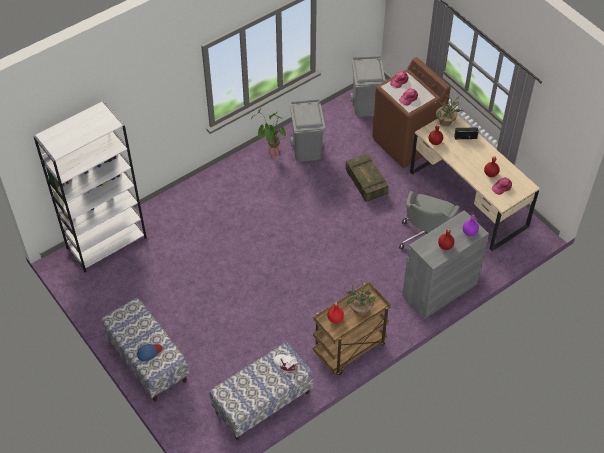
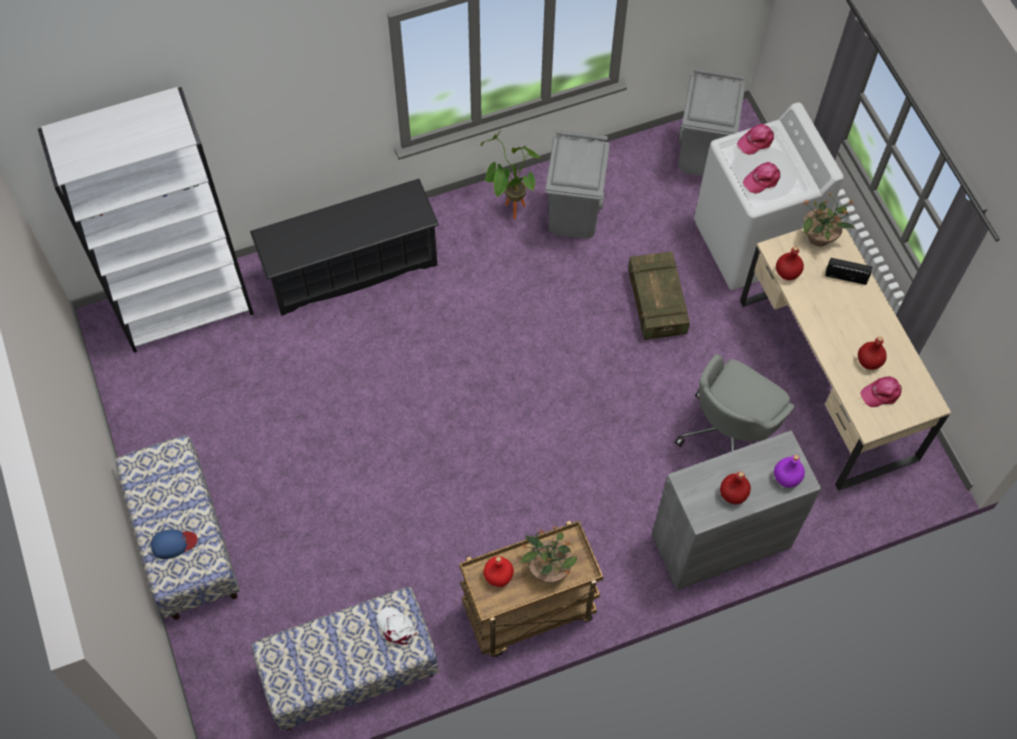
camera: 15 degrees right, 10 degrees up
(194, 203) = (351, 268): none -> black shoe rack
(407, 142) = (752, 243): brown washing machine -> white washing machine

